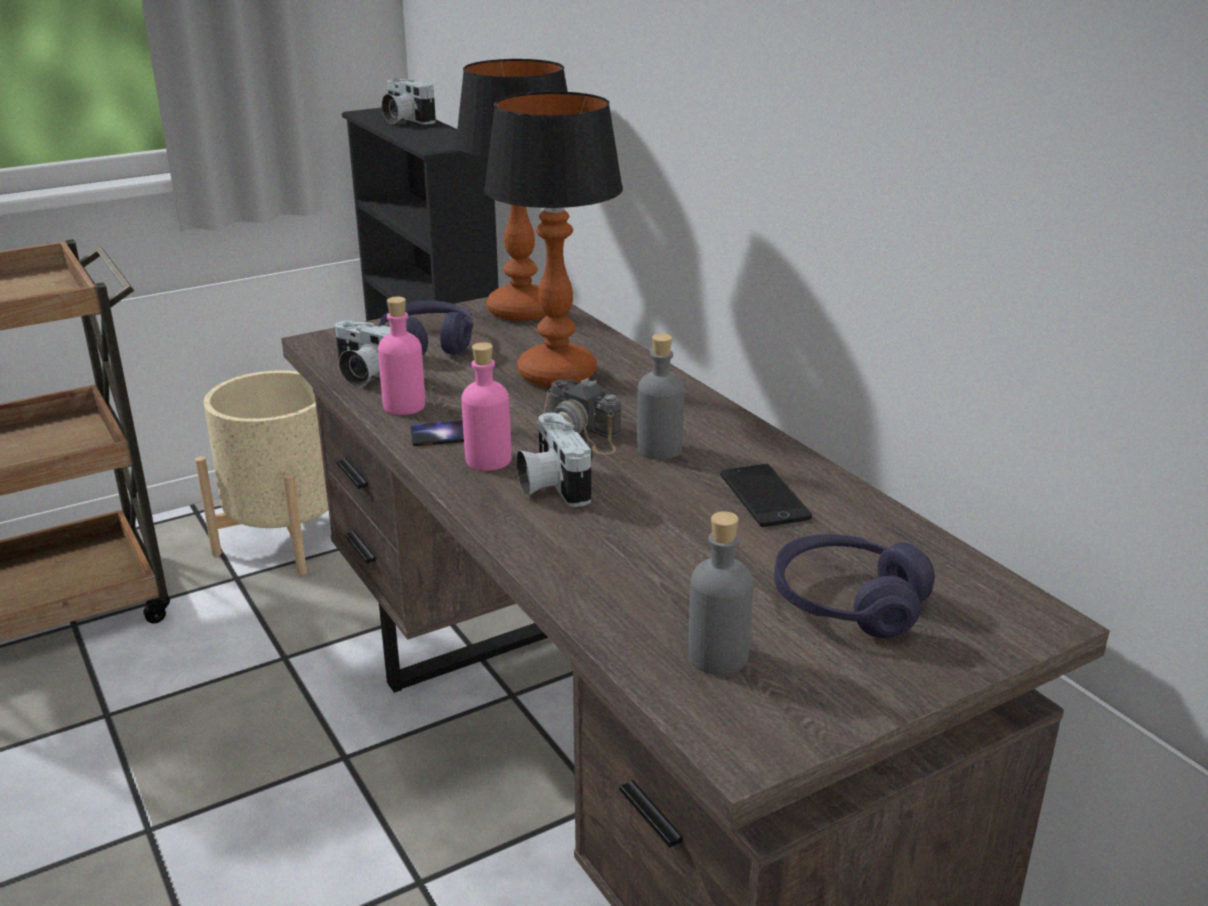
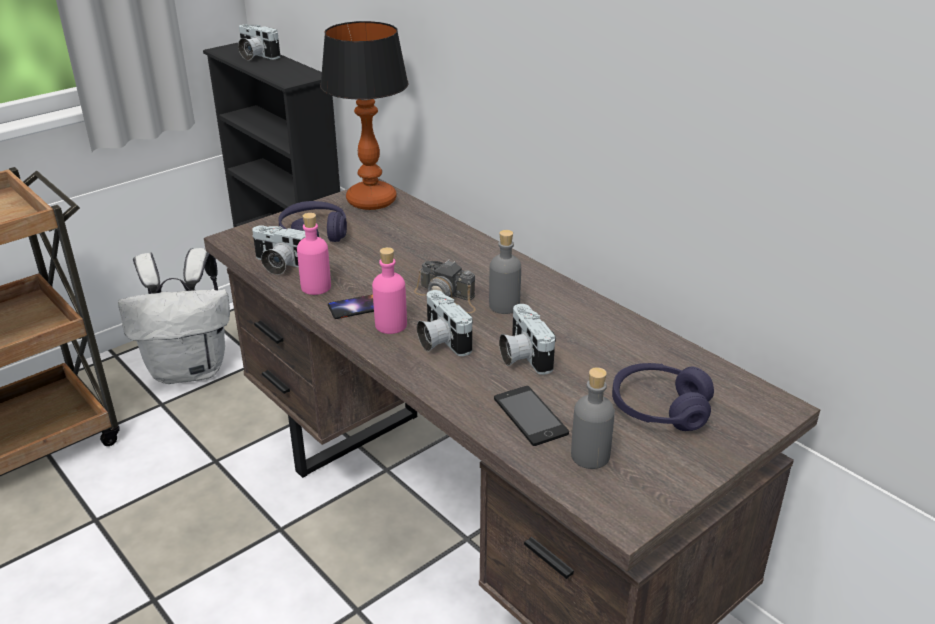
camera: 10 degrees left, 5 degrees up
(287, 538) = (191, 369): beige planter -> white backpack
(559, 374) = (416, 252): table lamp -> none
(662, 514) = (522, 356): none -> camera
(764, 496) = (584, 335): phone -> phone (530, 416)

